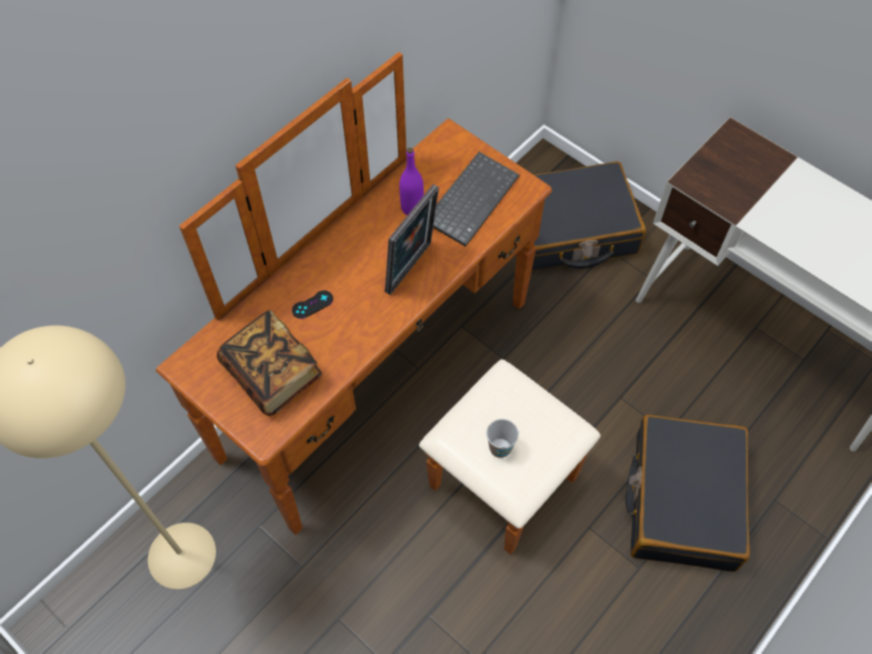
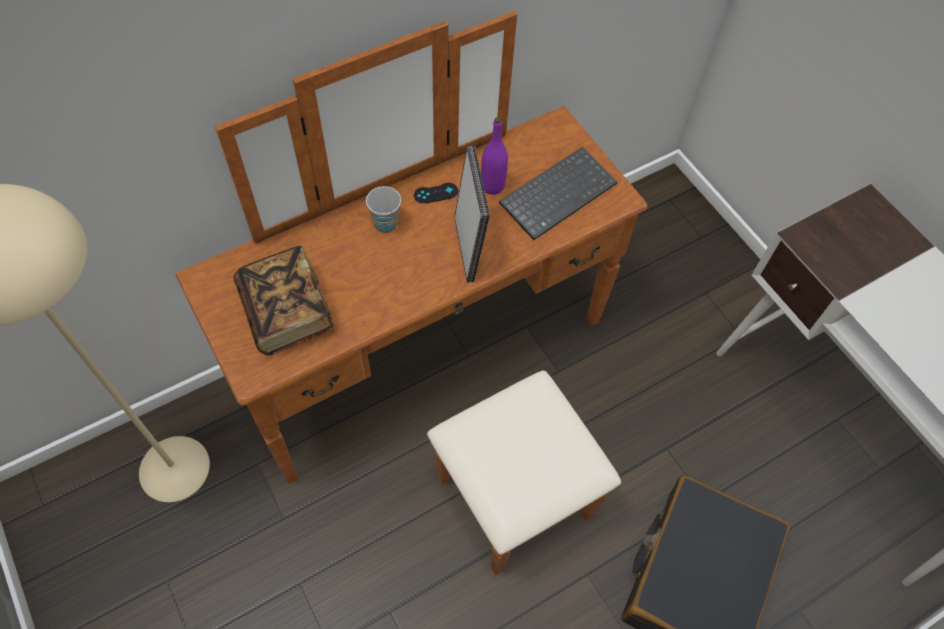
camera: 15 degrees right, 0 degrees up
(312, 304) = (354, 254): black game controller -> black game controller (436, 193)
(412, 269) = (469, 248): picture frame -> picture frame turned 60 degrees counterclockwise
(500, 448) = (507, 462): cup -> cup (385, 224)
(572, 229) = (673, 261): black suitcase -> none

